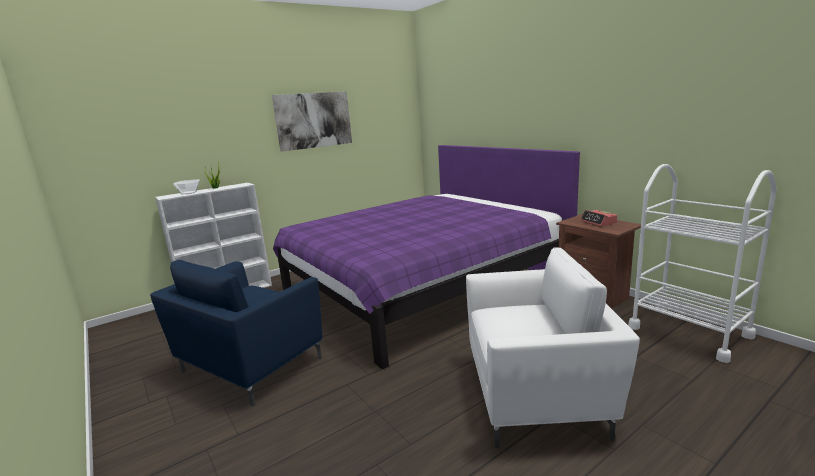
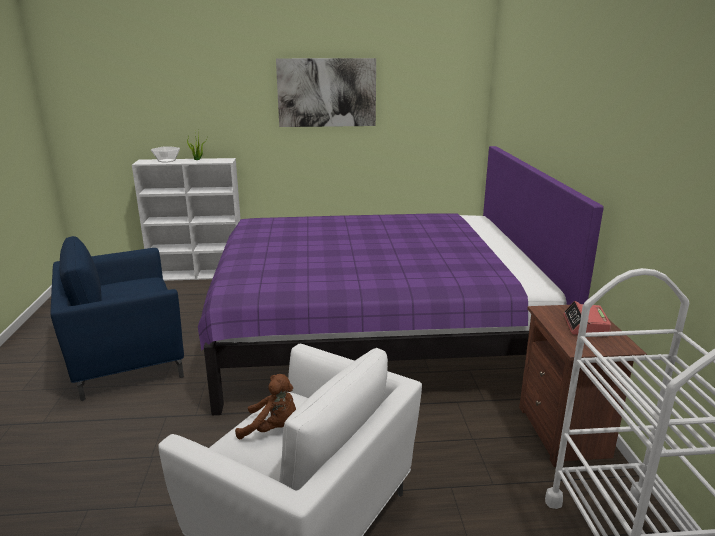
camera: 30 degrees right, 5 degrees up
(513, 325) = (273, 428): none -> brown plush toy

